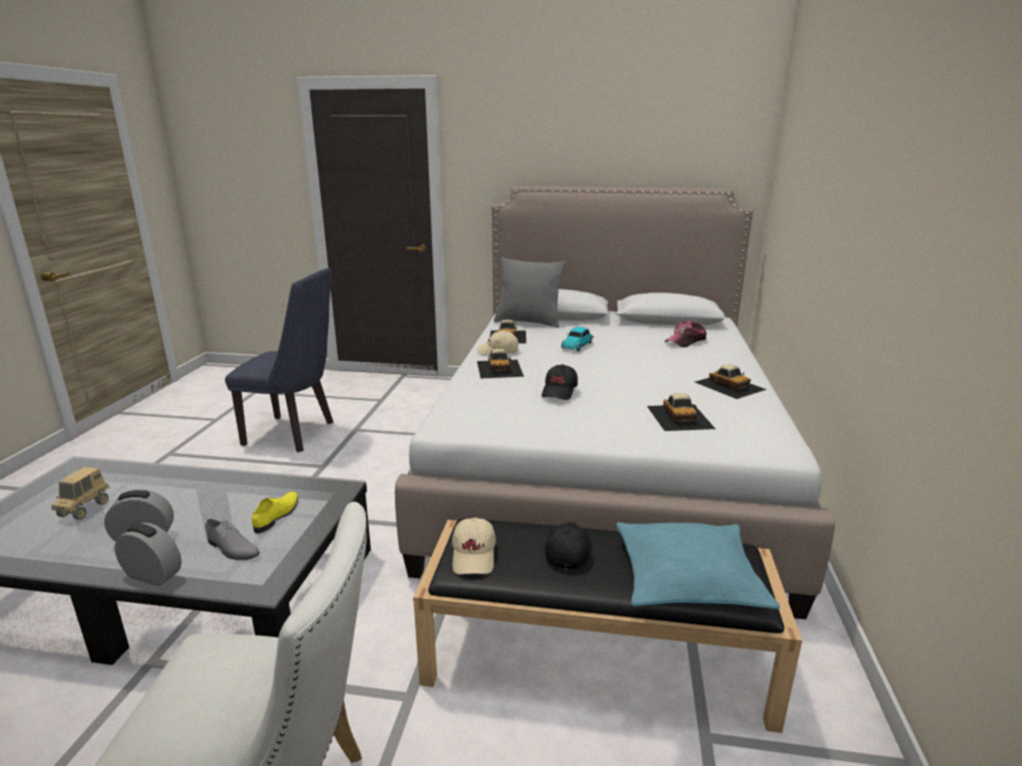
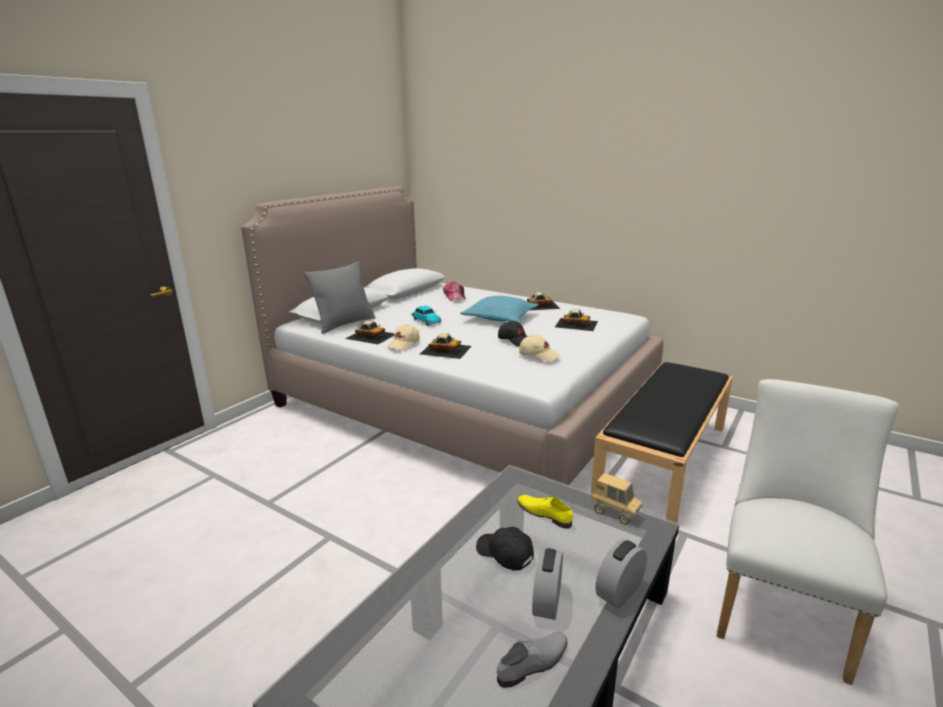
camera: 65 degrees left, 0 degrees up
(84, 509) = (451, 663): toy truck -> toy truck (615, 513)
(231, 548) = (590, 542): grey shoe -> grey shoe (534, 663)
(296, 434) = (224, 548): blue chair -> none
(474, 556) = (658, 429): beige cap -> beige cap (538, 355)
(568, 551) = (662, 402): black cap -> black cap (504, 554)
(687, 578) = (694, 381): turquoise pillow -> turquoise pillow (500, 318)

